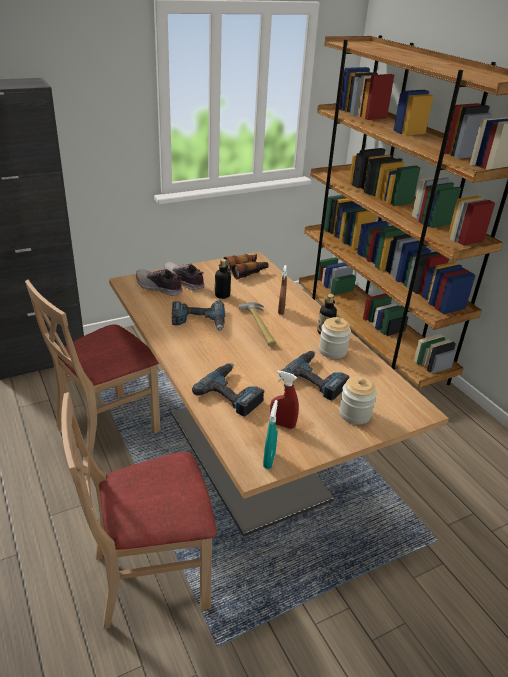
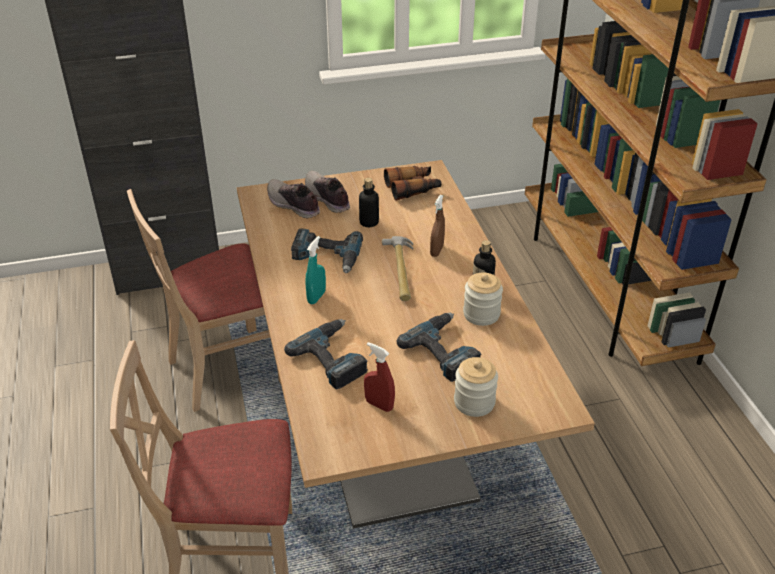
camera: 15 degrees right, 5 degrees up
(269, 460) = (346, 447): turquoise spray bottle -> turquoise spray bottle (316, 297)

